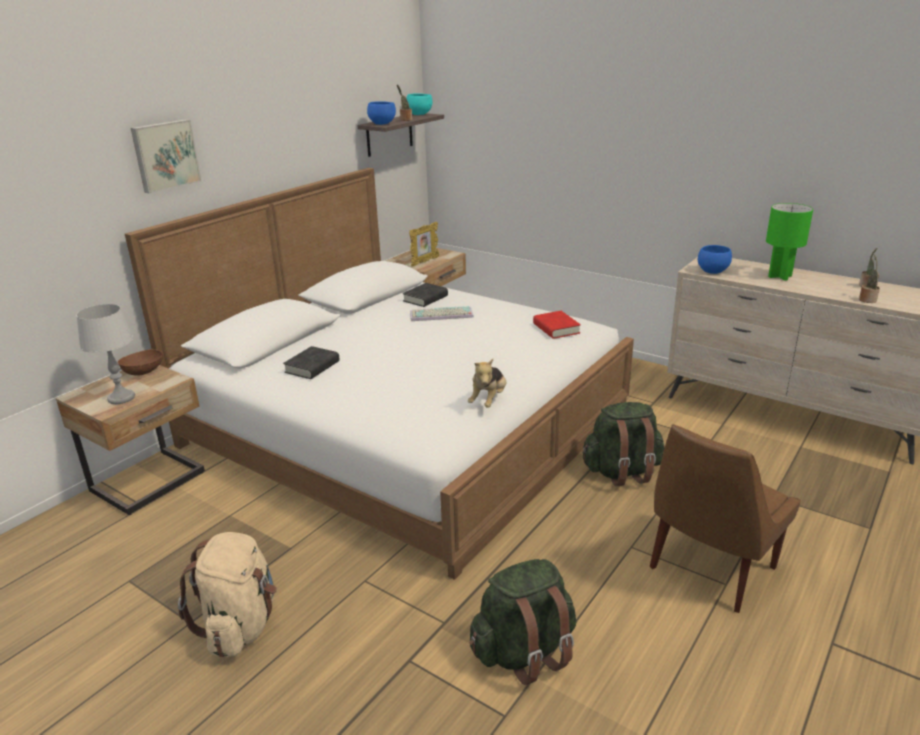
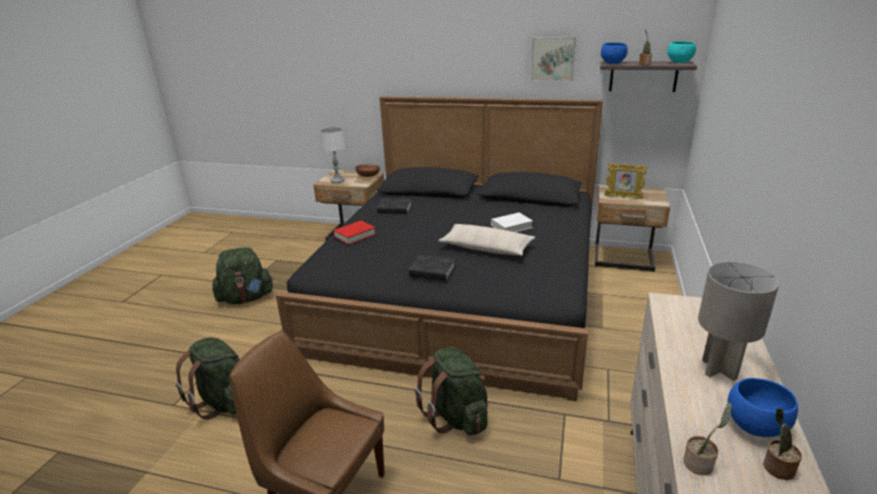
camera: 70 degrees right, 0 degrees up
(165, 155) = (417, 55): picture -> picture (553, 58)
(240, 625) = (246, 298): beige backpack -> green backpack
(406, 426) = (461, 292): white bed -> black bed
(425, 298) = (539, 214): black book -> black book (432, 271)
(440, 315) = (511, 226): keyboard -> white book
(480, 335) = (486, 248): none -> beige pillow
(488, 400) = (376, 274): plush toy -> none
(556, 328) = (529, 277): red book -> red book (355, 235)
(711, 271) = (674, 314): blue bowl -> blue bowl (754, 425)
(780, 276) = (719, 370): green table lamp -> grey table lamp

